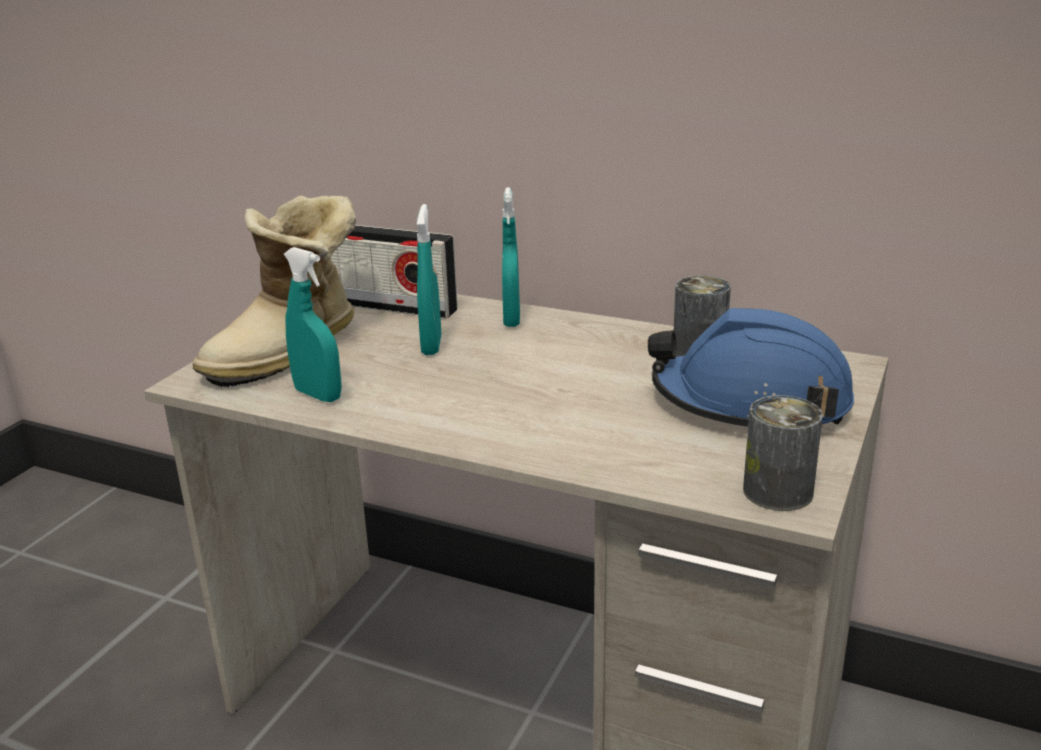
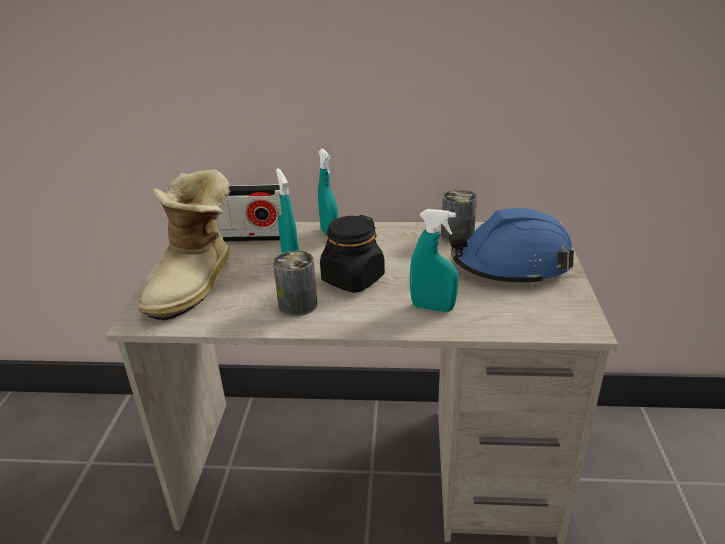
camera: 20 degrees left, 5 degrees up
(318, 395) = (240, 312): turquoise spray bottle -> turquoise spray bottle (432, 307)
(497, 381) = (352, 279): none -> black jar
(777, 491) = (568, 320): can -> can (298, 305)

